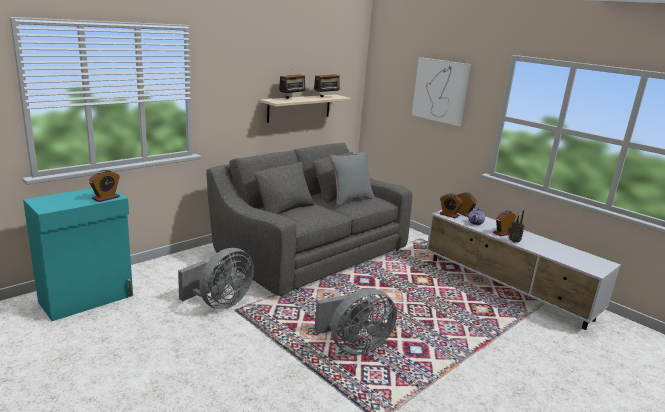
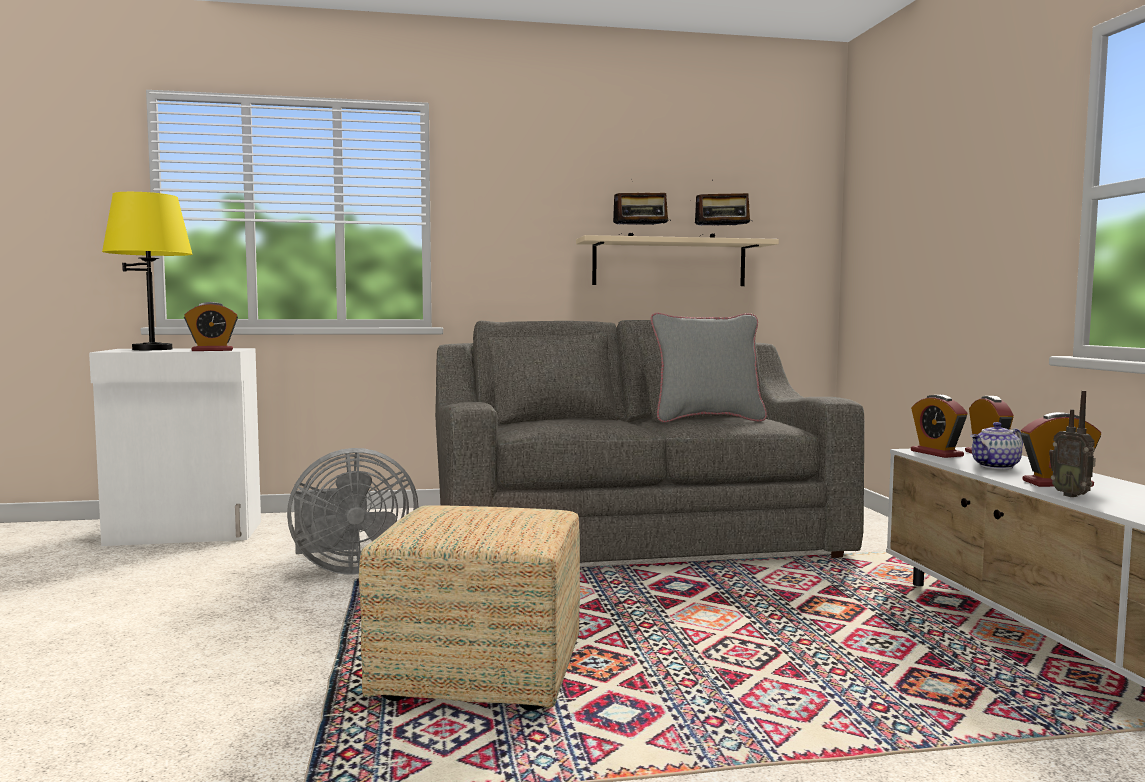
camera: 35 degrees right, 15 degrees down
(59, 200) = (153, 349): none -> yellow table lamp
(88, 299) = (186, 534): turquoise cabinet -> white cabinet
(354, 346) = (482, 673): grey fan -> ottoman
(440, 91) = (960, 184): picture -> none

